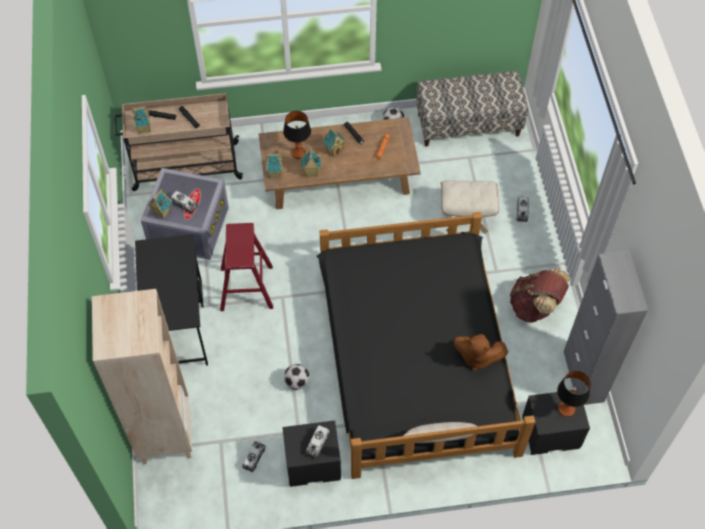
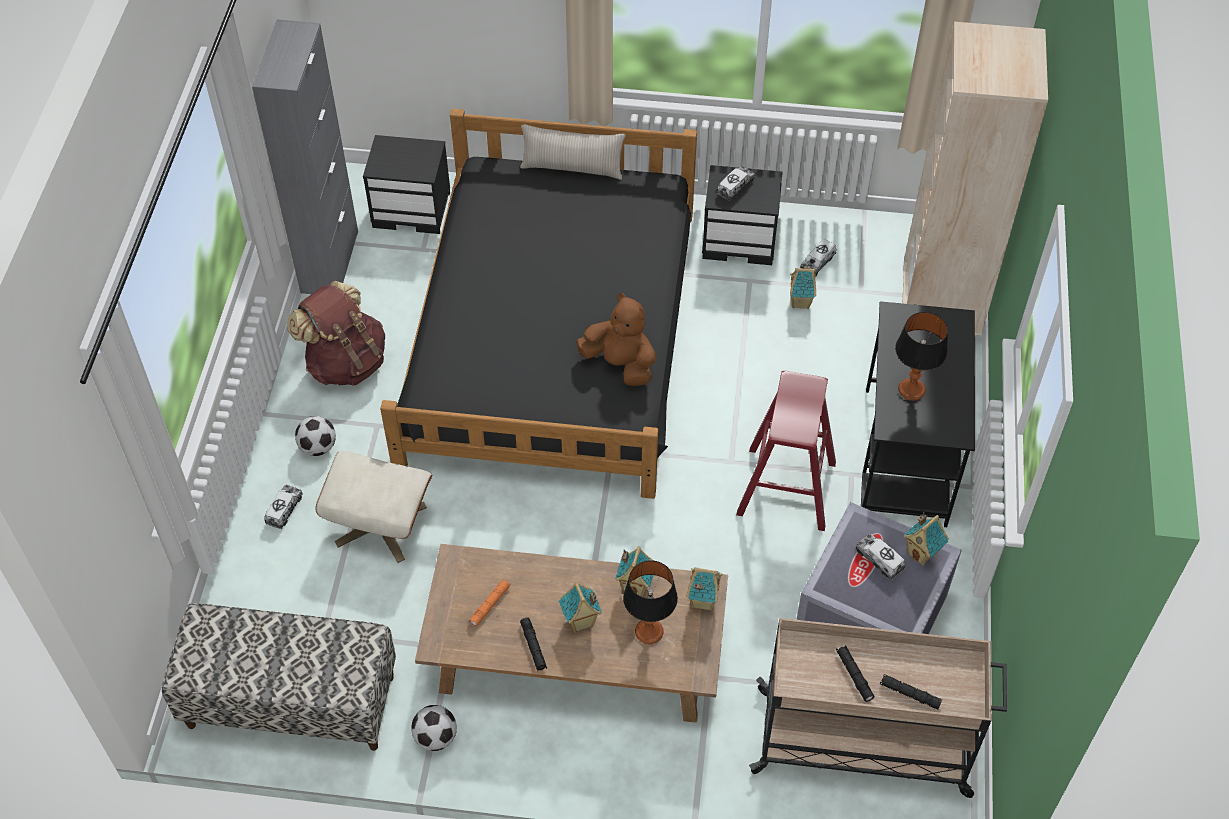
camera: 165 degrees left, 5 degrees down
(143, 128) = (947, 675): toy house -> toy house (801, 302)
(297, 382) = (736, 339): football -> football (318, 447)
(477, 357) = (480, 243): brown plush toy -> brown plush toy (620, 364)
(566, 409) = (393, 158): table lamp -> table lamp (911, 389)

